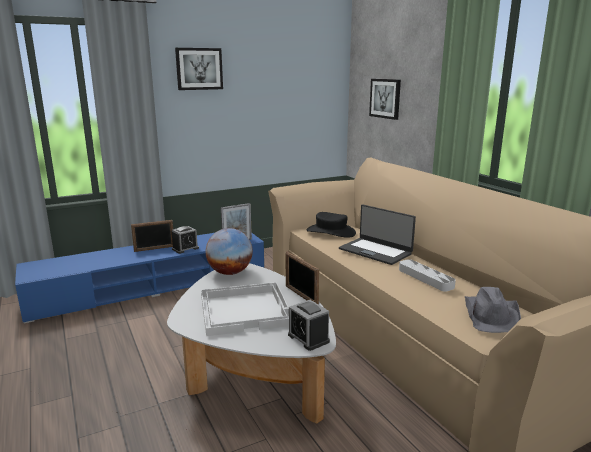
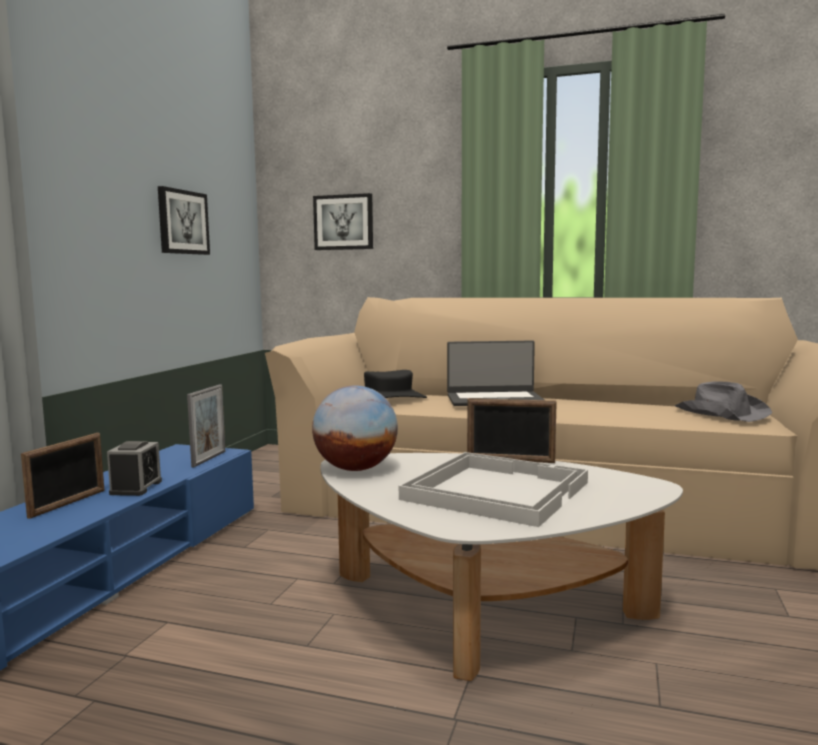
camera: 45 degrees left, 10 degrees down
(199, 69) = (78, 143): picture -> picture (182, 222)
(308, 338) = (634, 486): alarm clock -> none
(425, 278) = (602, 405): grey tray -> none

